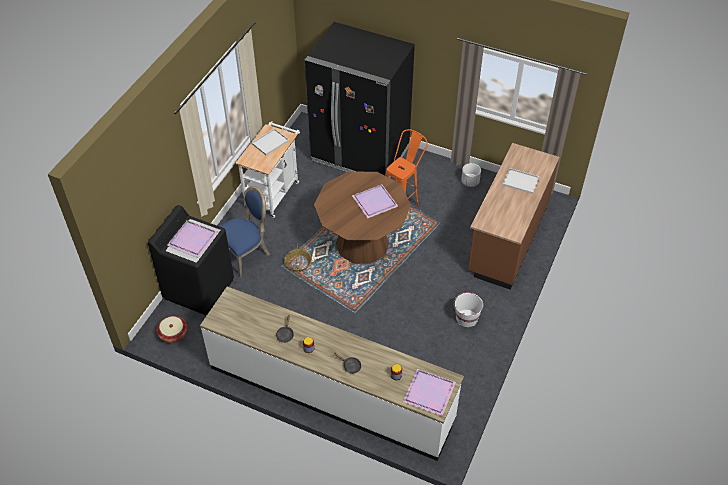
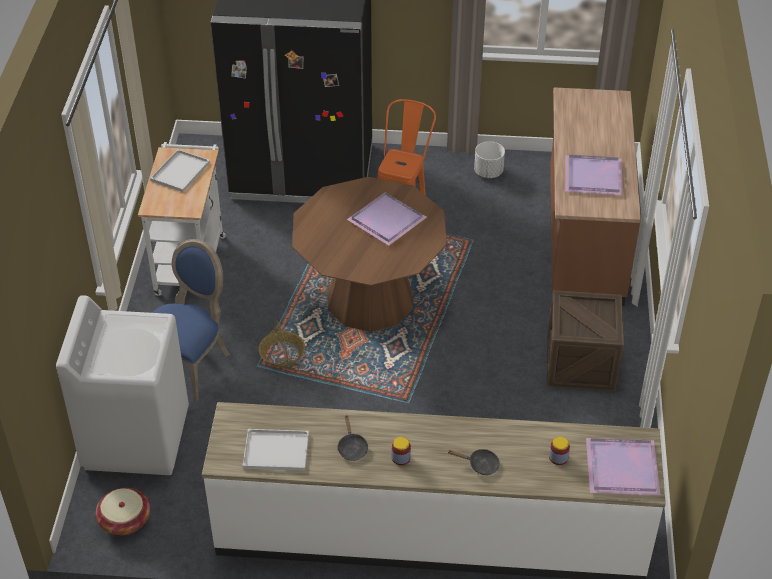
camera: 20 degrees left, 5 degrees down
(193, 240) = (129, 345): purple tray -> purple tray (594, 177)
(199, 289) = (136, 437): black washing machine -> white washing machine
(466, 318) = (580, 363): white bucket -> crate
(521, 181) = (596, 136): white tray -> white tray (277, 450)

